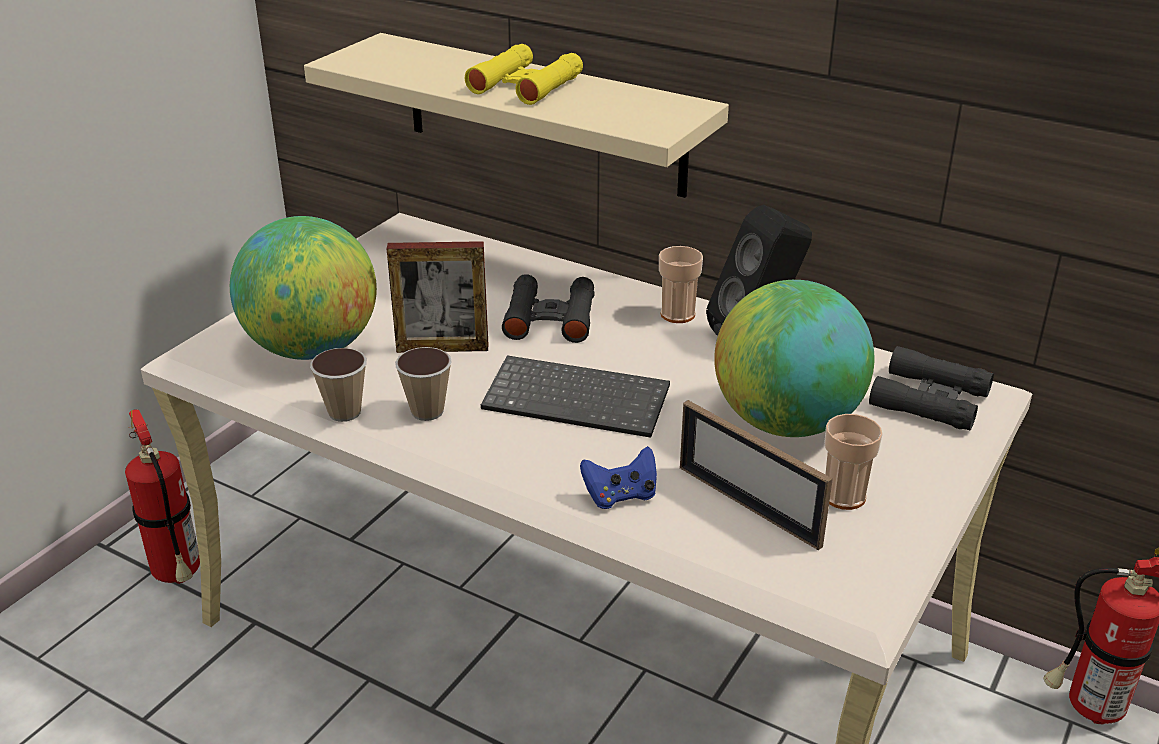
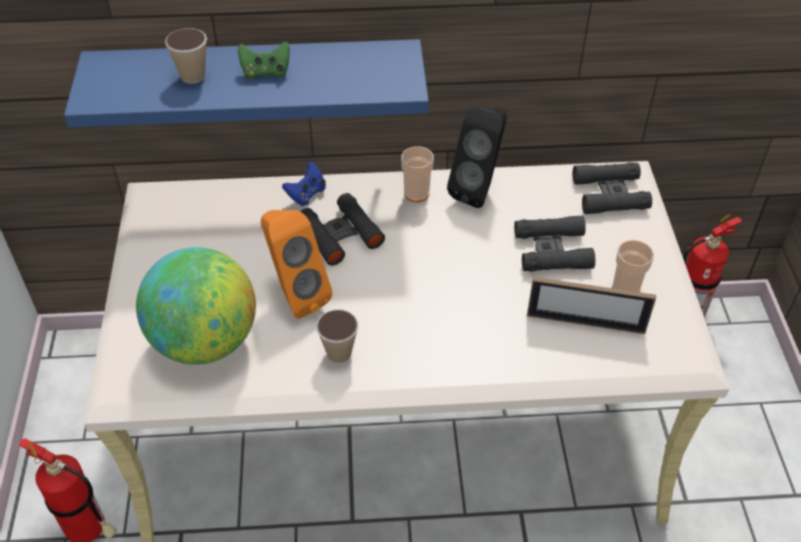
camera: 35 degrees left, 15 degrees up
(344, 412) = (286, 383): cup -> cup (193, 76)
(442, 348) = (295, 295): picture frame -> orange speaker
(525, 85) = (266, 72): yellow binoculars -> green game controller
(543, 114) = (256, 79): beige shelf -> blue shelf
(579, 399) = (422, 293): keyboard -> none
(620, 496) = (514, 354): blue game controller -> blue game controller (306, 194)
(786, 422) = (552, 250): globe -> black binoculars

